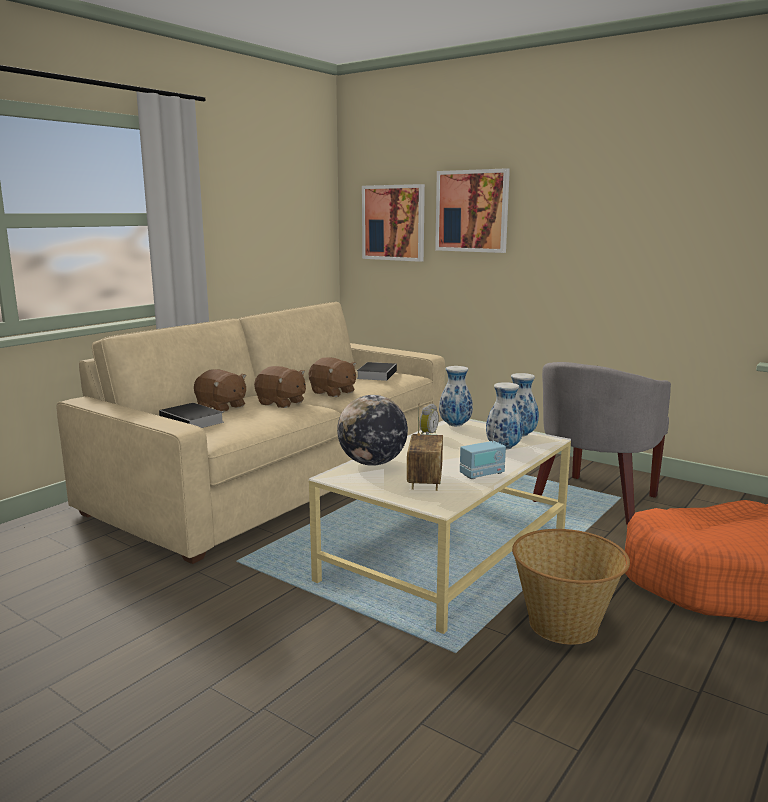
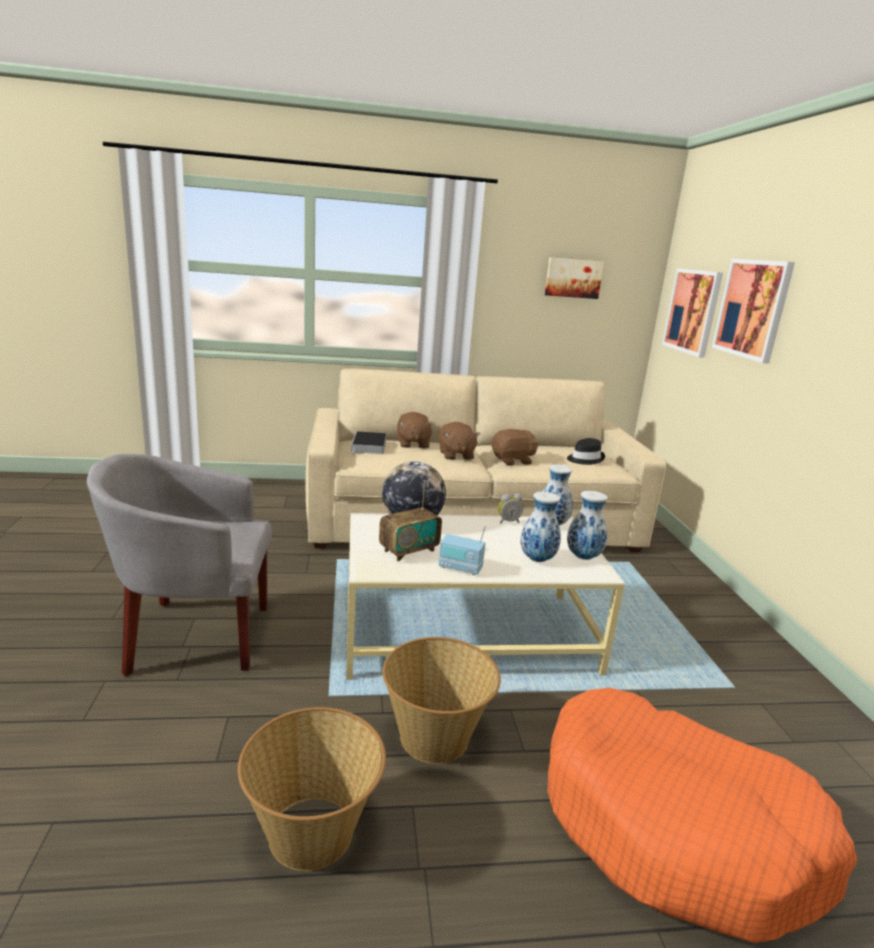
camera: 45 degrees right, 5 degrees up
(274, 202) = (573, 278): none -> picture
(333, 392) = (513, 461): brown plush toy -> brown plush toy turned 105 degrees counterclockwise
(377, 374) = (584, 459): book -> black hat
(595, 501) = (696, 674): grey armchair -> grey armchair (193, 636)
(627, 730) = (312, 833): none -> basket

